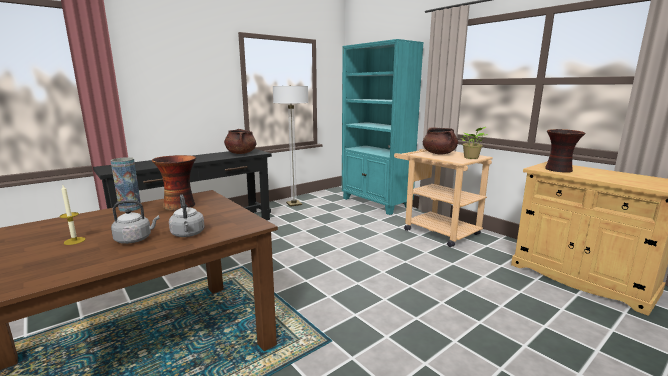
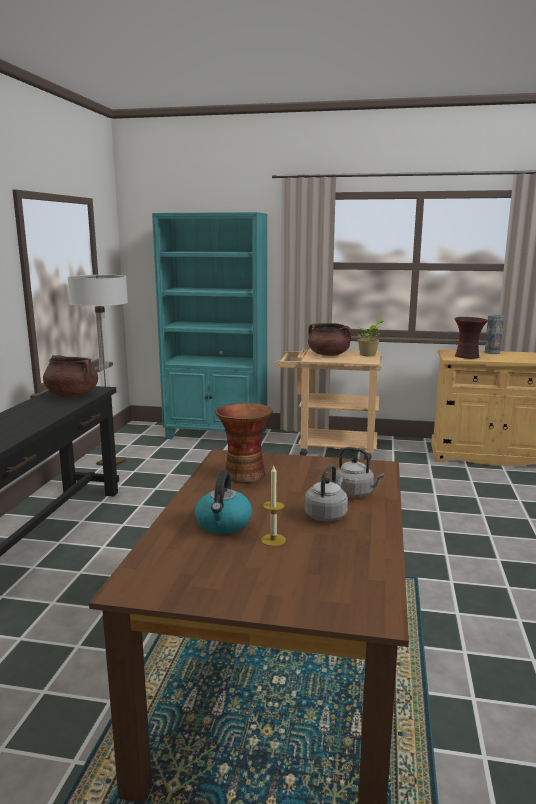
camera: 40 degrees left, 0 degrees up
(90, 225) = (223, 524): none -> kettle
(130, 208) = (197, 495): vase -> vase (492, 352)

